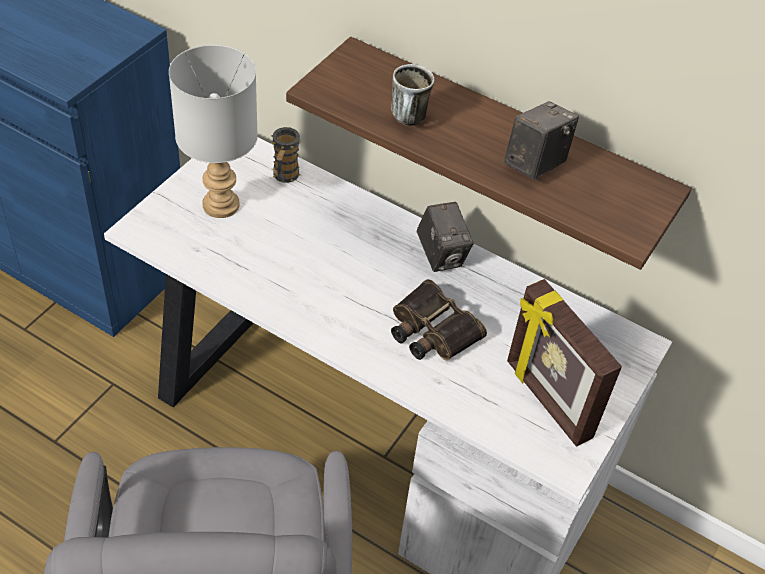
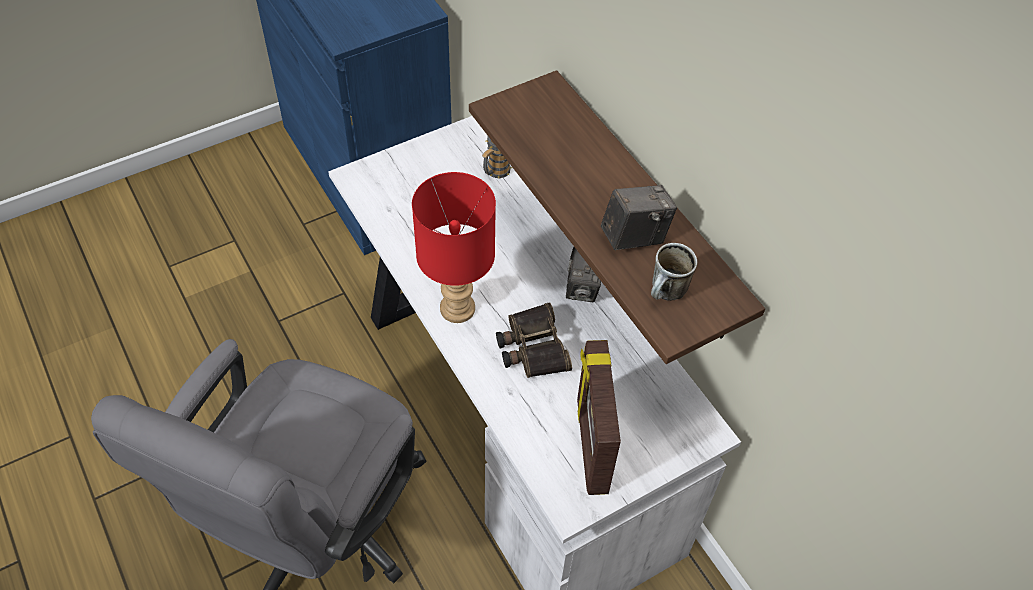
camera: 30 degrees right, 5 degrees up
(219, 205) = (428, 178): grey table lamp -> none
(332, 320) = (457, 307): none -> red table lamp
(409, 121) = (552, 162): mug -> mug (666, 294)

